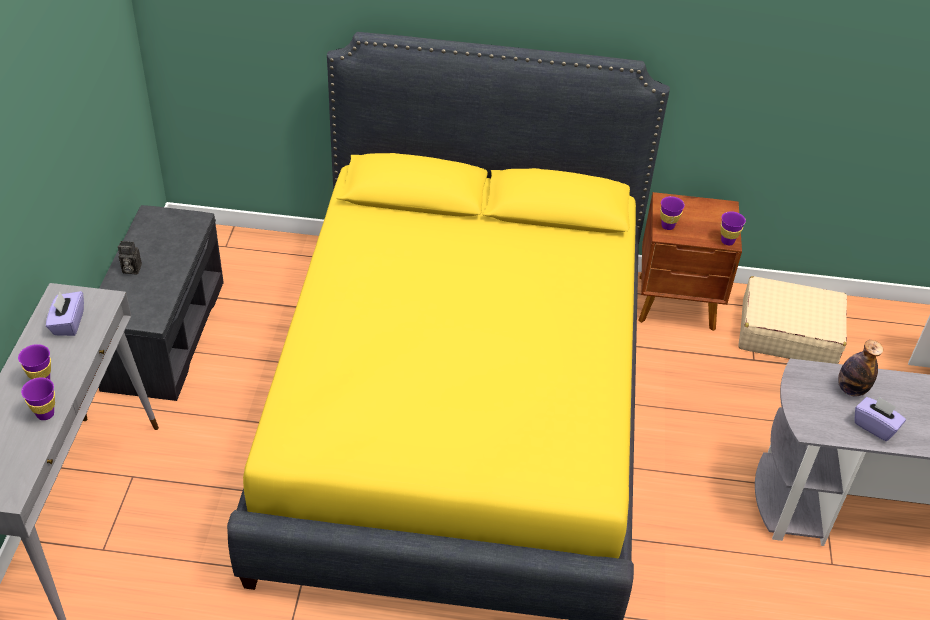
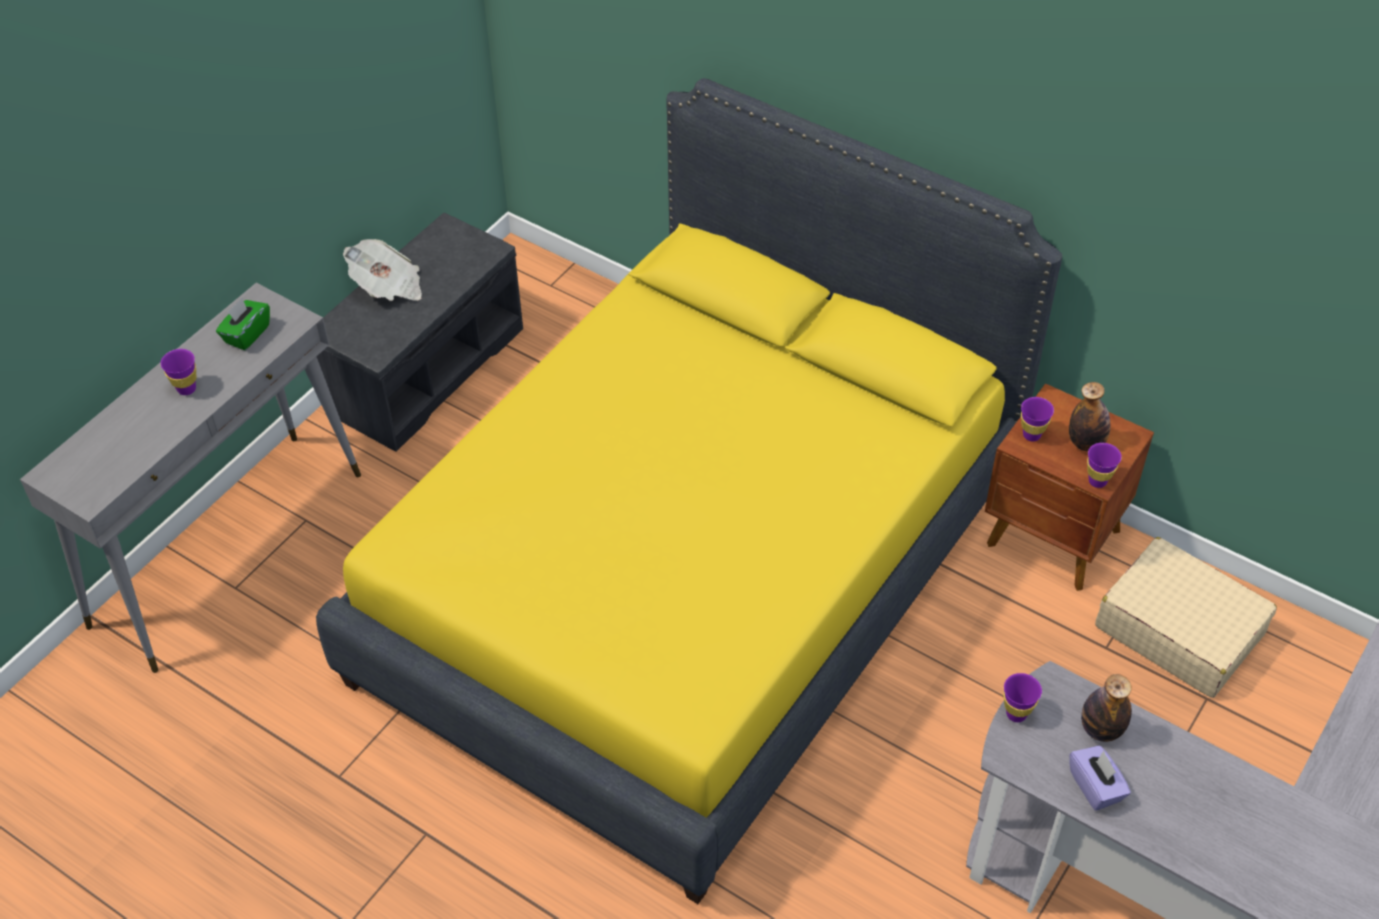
camera: 30 degrees right, 5 degrees up
(45, 414) = (169, 426): purple cup -> purple cup (1016, 714)
(68, 323) = (246, 334): purple tissue box -> green tissue box
(130, 269) = (388, 287): camera -> newspaper
(703, 220) = (1086, 443): none -> bottle

